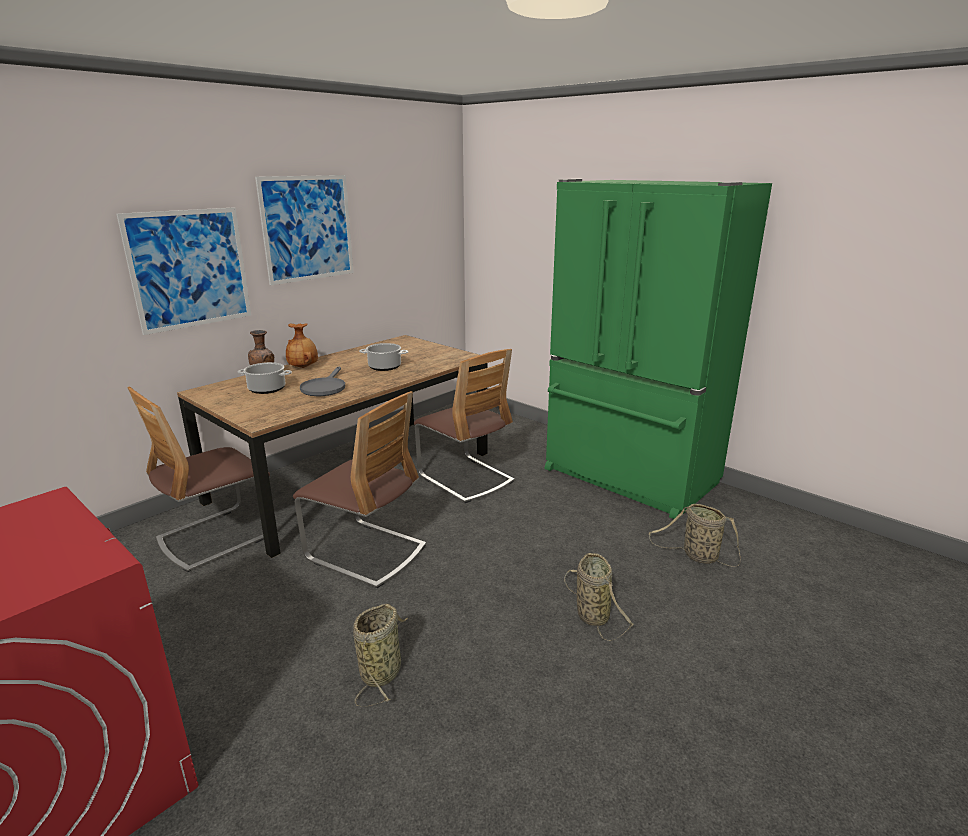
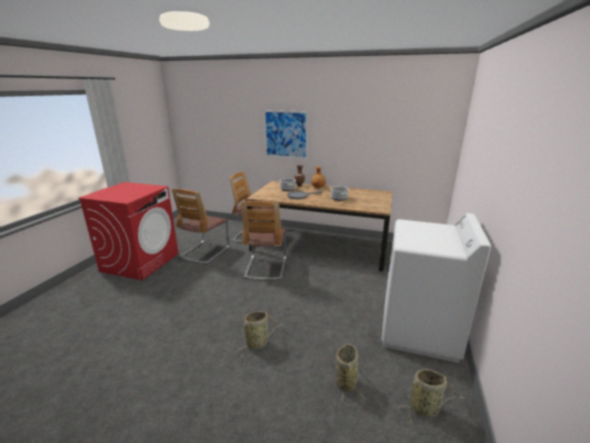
camera: 65 degrees right, 0 degrees up
(307, 228) = (343, 124): picture -> none
(382, 671) = (197, 295): basket -> basket (426, 408)
(465, 478) = (349, 272): chair -> chair (205, 252)
(628, 478) = (419, 331): green fridge -> white washing machine

